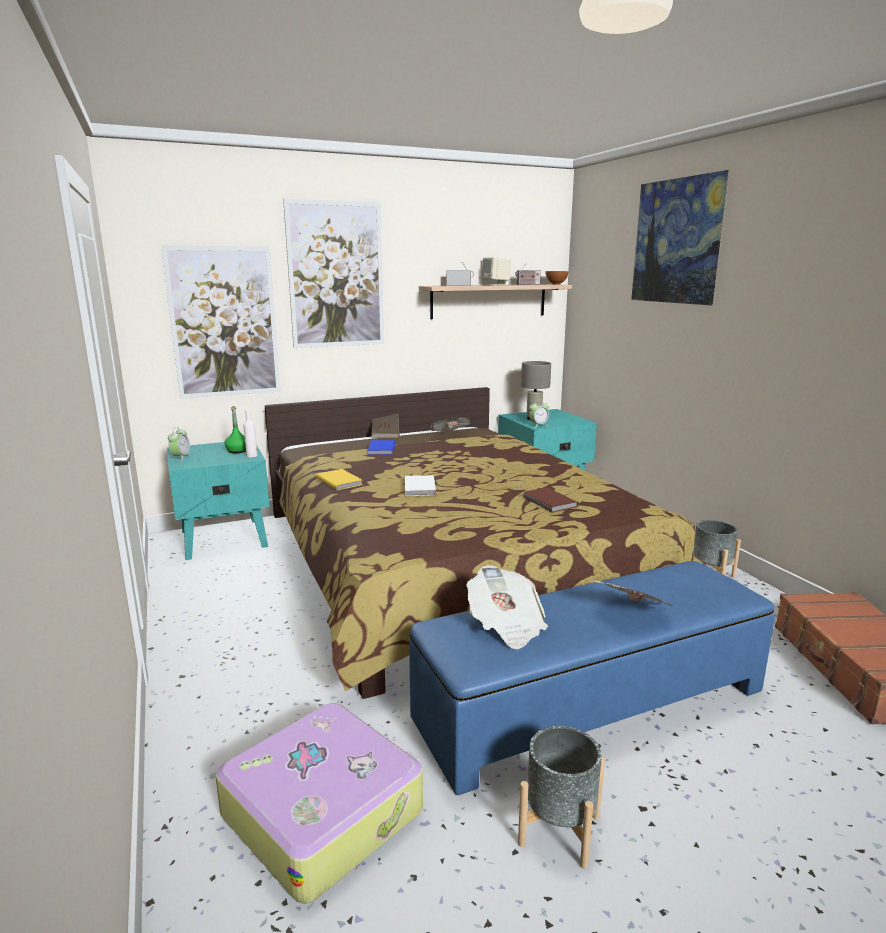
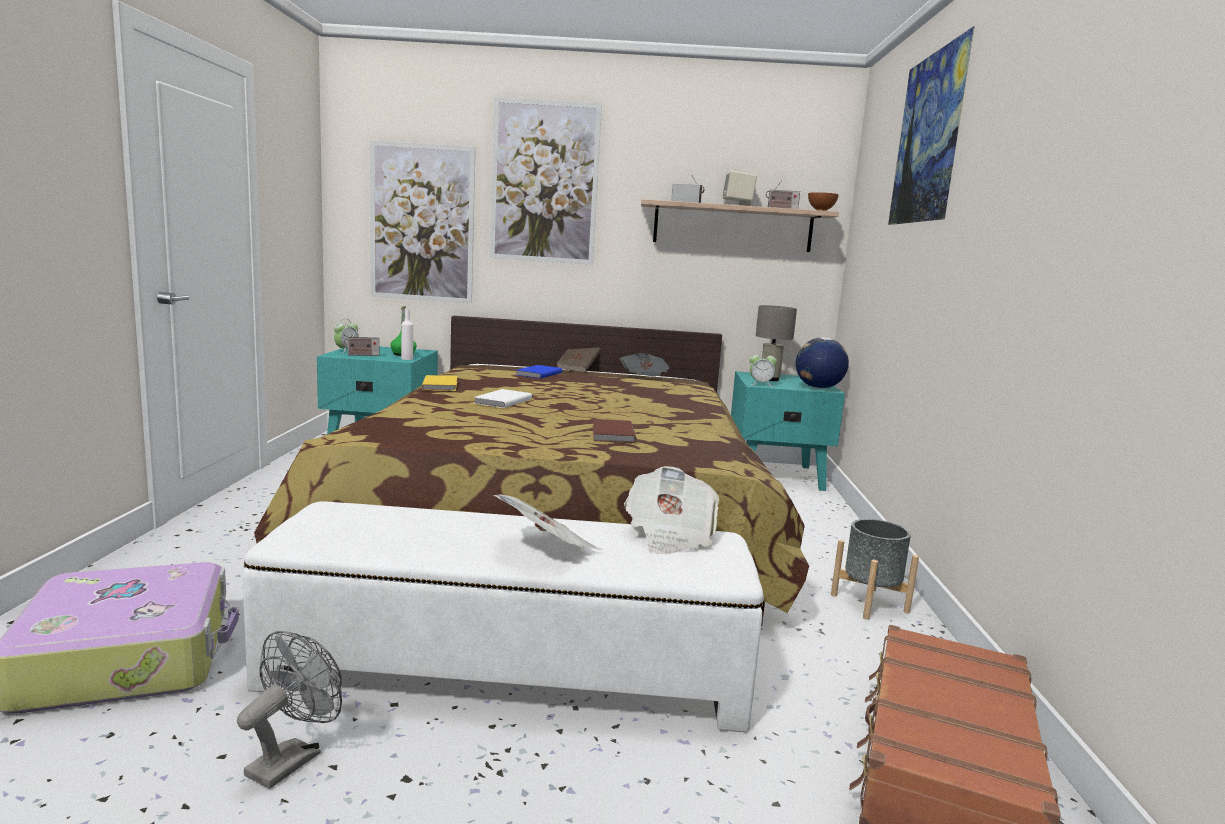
camera: 25 degrees right, 5 degrees down
(205, 460) = (362, 355): none -> radio
(506, 625) = (388, 522): newspaper -> newspaper (669, 535)
(560, 830) = (292, 758): grey planter -> grey fan
(574, 421) = (818, 388): none -> globe
(592, 702) = (512, 668): blue bench -> white bench

